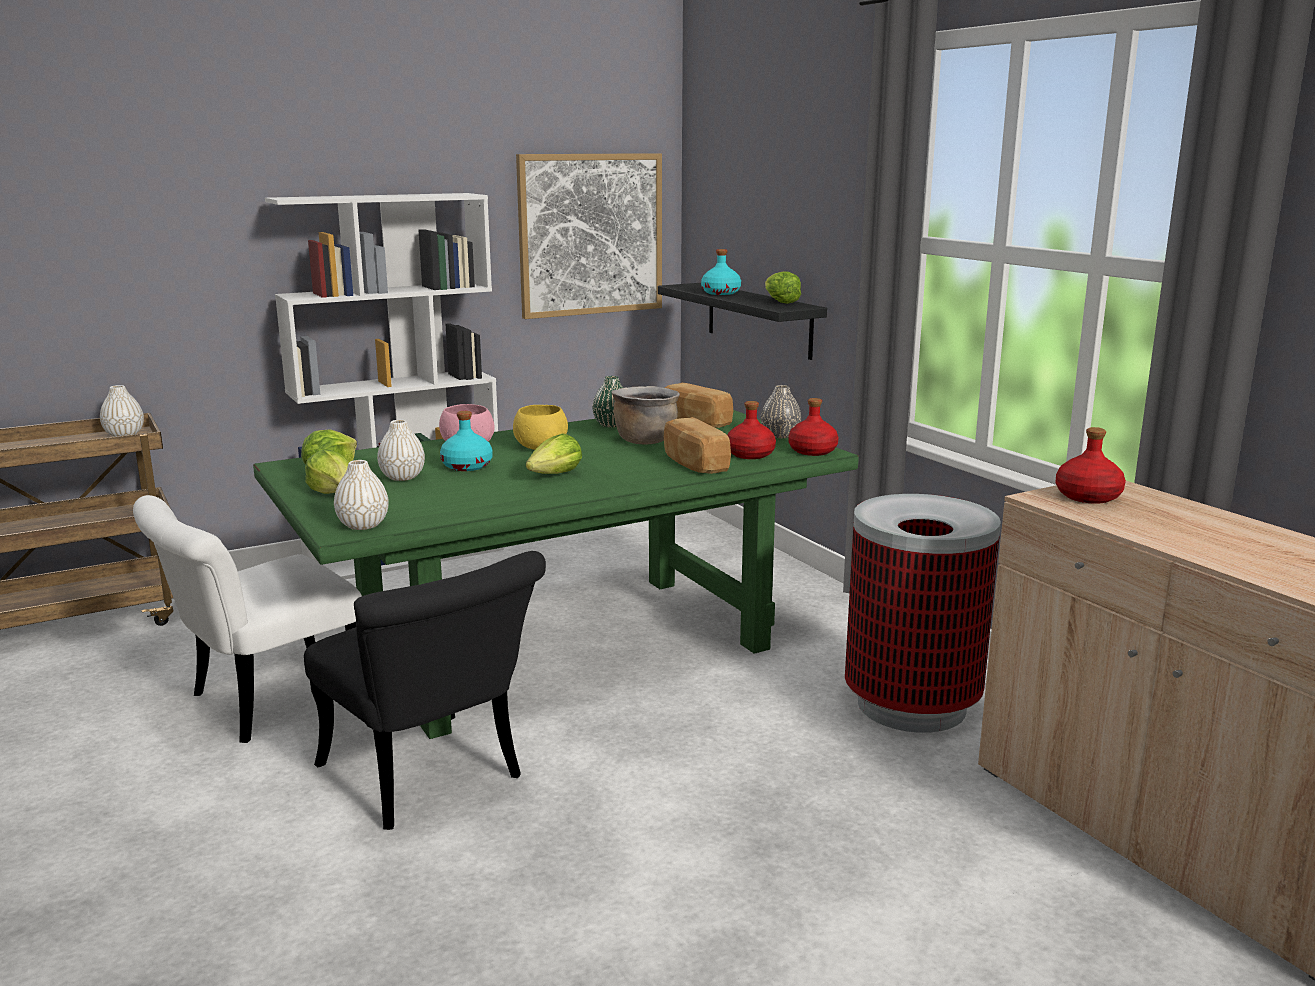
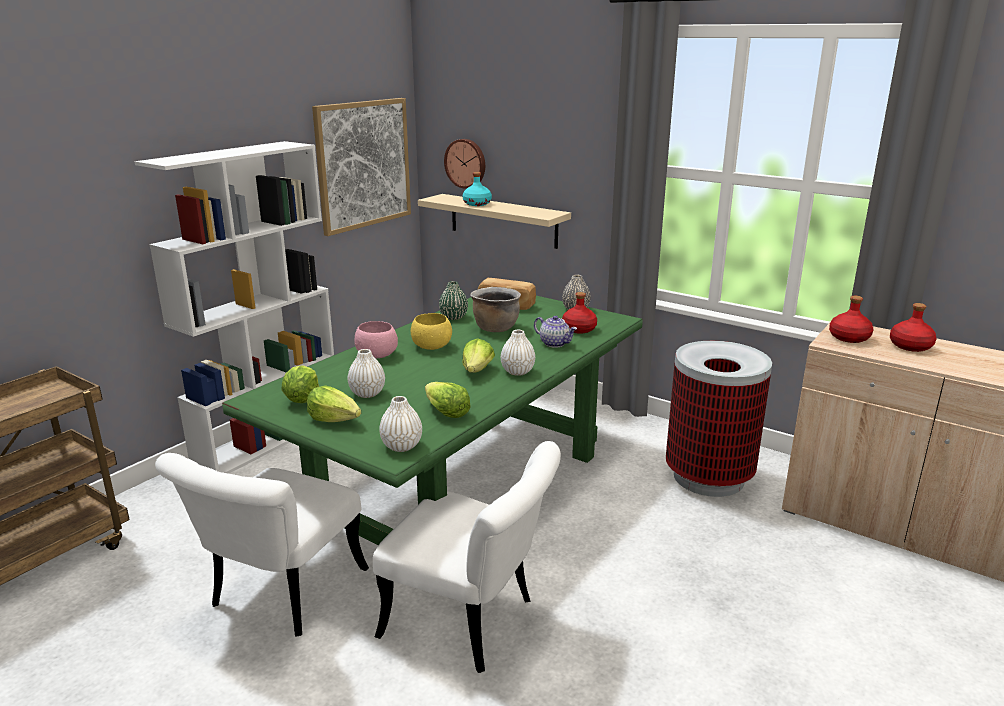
camera: 25 degrees left, 5 degrees up
(124, 435) = (47, 392): white vase -> white vase (517, 372)
(431, 780) = (472, 622): black chair -> white chair
(467, 466) = (402, 373): turquoise bottle -> none
(694, 464) = (555, 343): bread -> teapot
(725, 240) = (466, 163): none -> wall clock
(758, 319) = (503, 220): black shelf -> beige shelf
(780, 302) = (532, 209): lettuce -> lettuce (446, 412)
(812, 451) = (612, 320): red bottle -> red bottle (910, 346)

